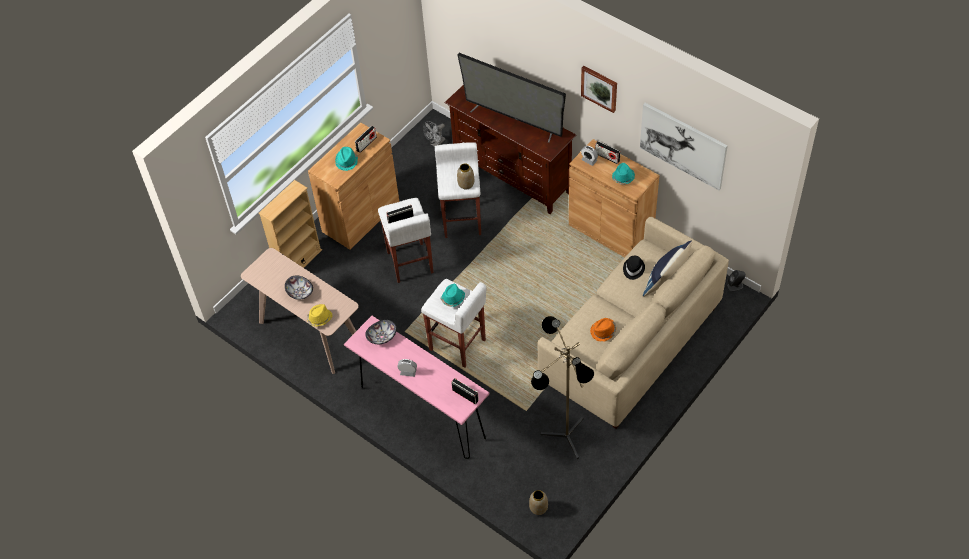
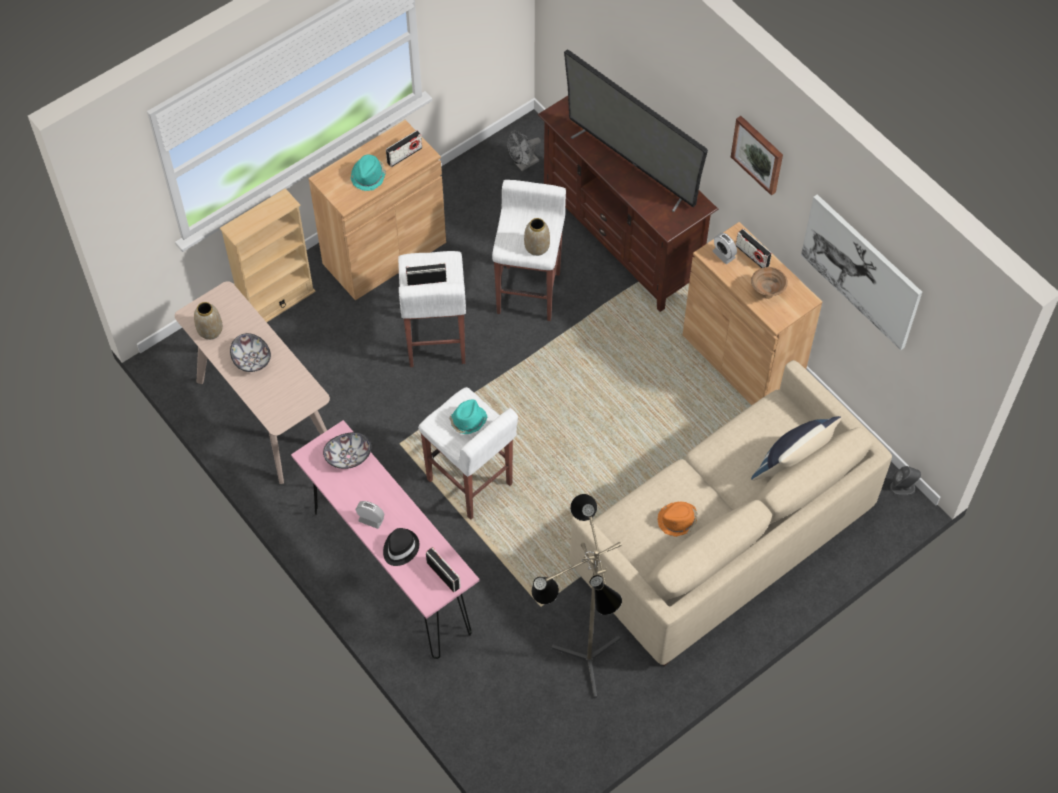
camera: 10 degrees right, 5 degrees up
(319, 318) = (268, 406): yellow hat -> none
(538, 508) = (518, 758): vase -> vase (210, 330)
(623, 178) = (766, 293): turquoise hat -> brown bowl
(633, 269) = (749, 434): black hat -> black hat (400, 548)

